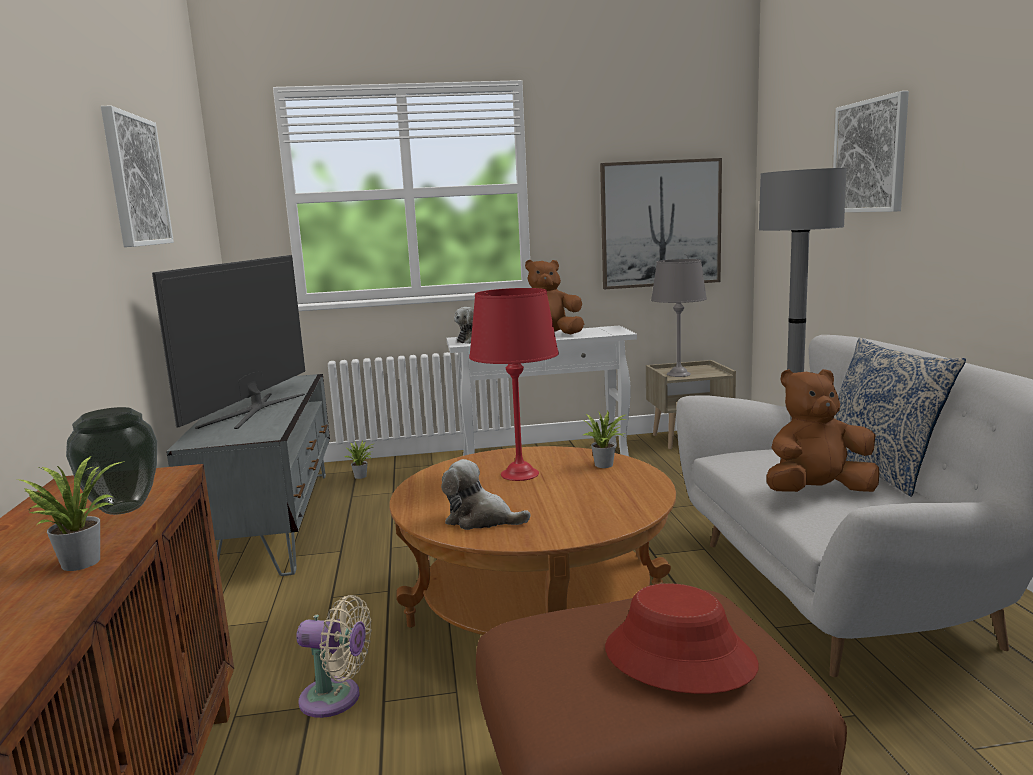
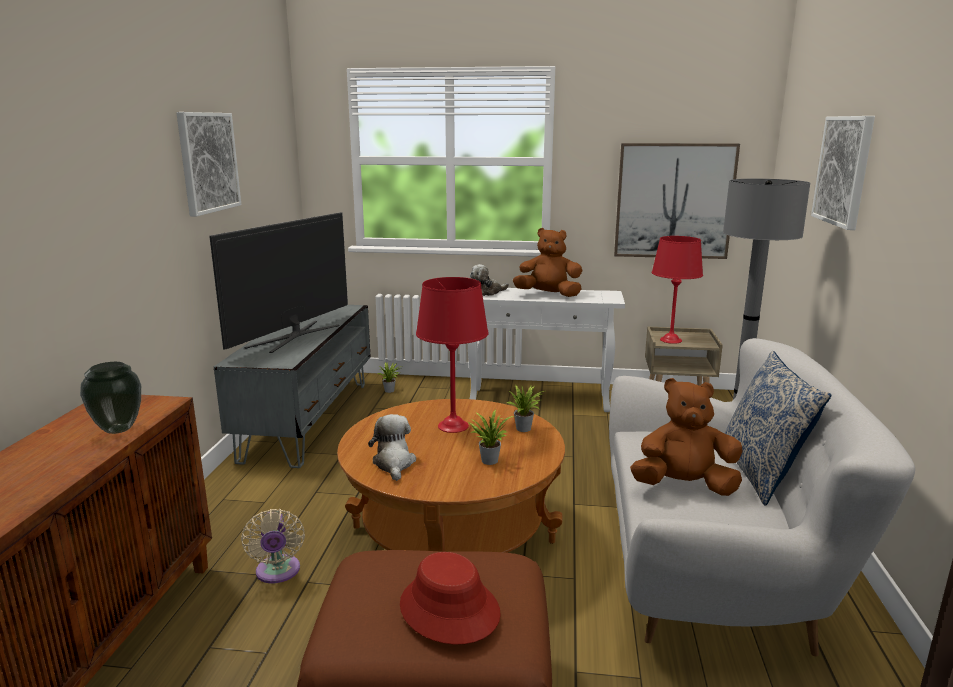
camera: 15 degrees right, 5 degrees up
(80, 561) = (66, 468): potted plant -> potted plant (488, 459)
(336, 699) = (278, 573): beige fan -> beige fan turned 45 degrees clockwise
(481, 520) = (394, 463): plush toy -> plush toy turned 45 degrees clockwise
(678, 374) = (670, 340): grey table lamp -> red table lamp

